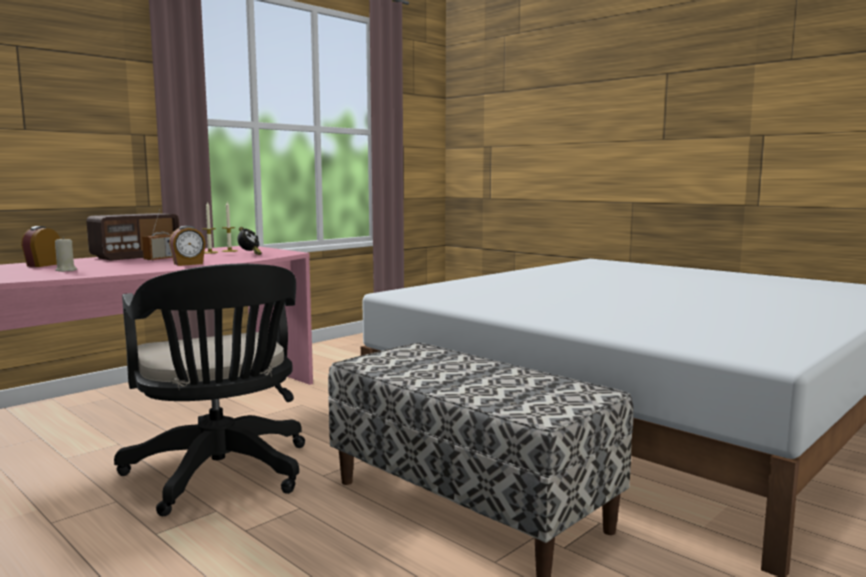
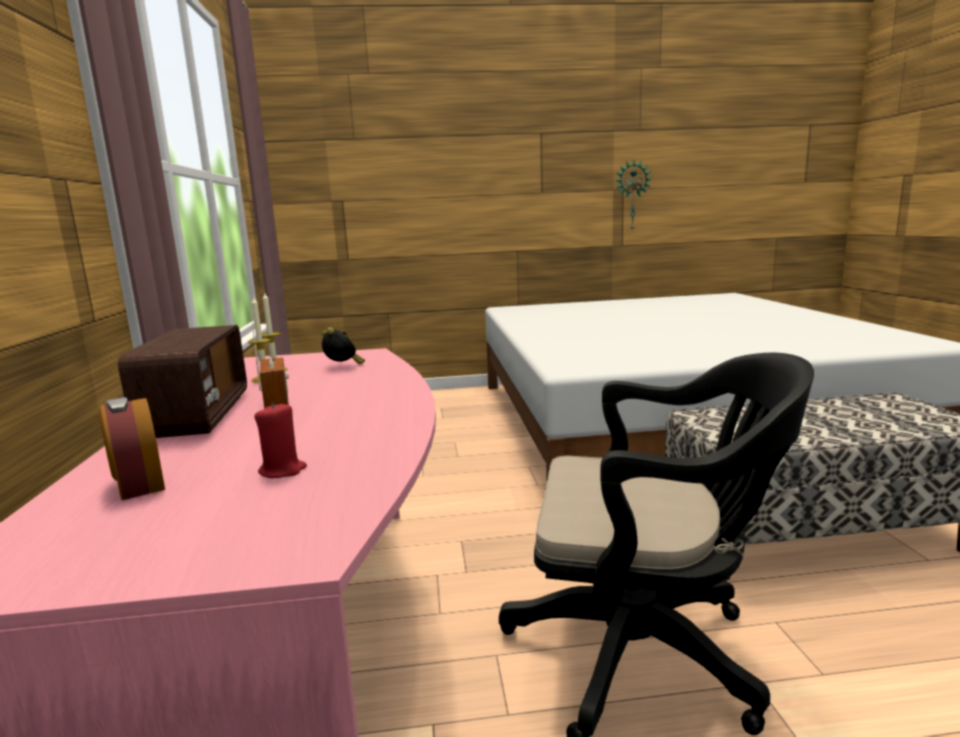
camera: 50 degrees left, 5 degrees up
(66, 270) = (282, 470): beige candle -> red candle
(188, 264) = (379, 397): alarm clock -> none
(773, 143) = (632, 195): none -> wall clock

